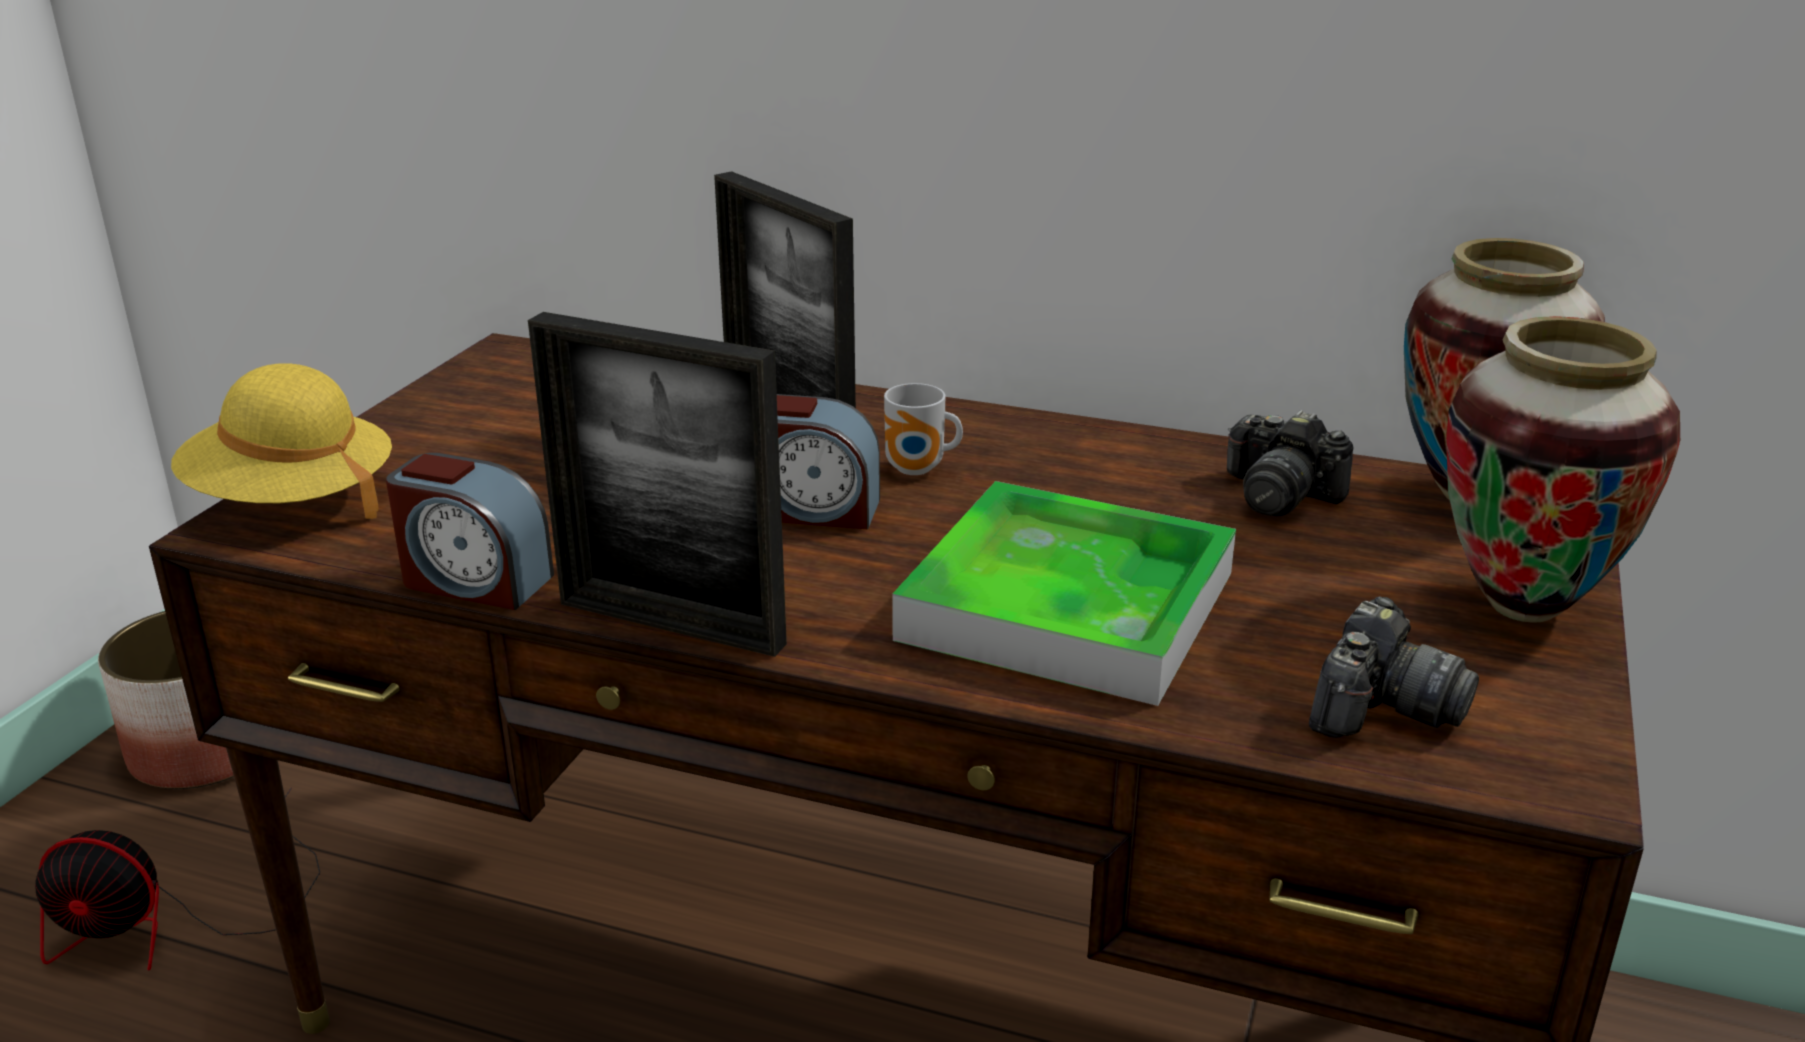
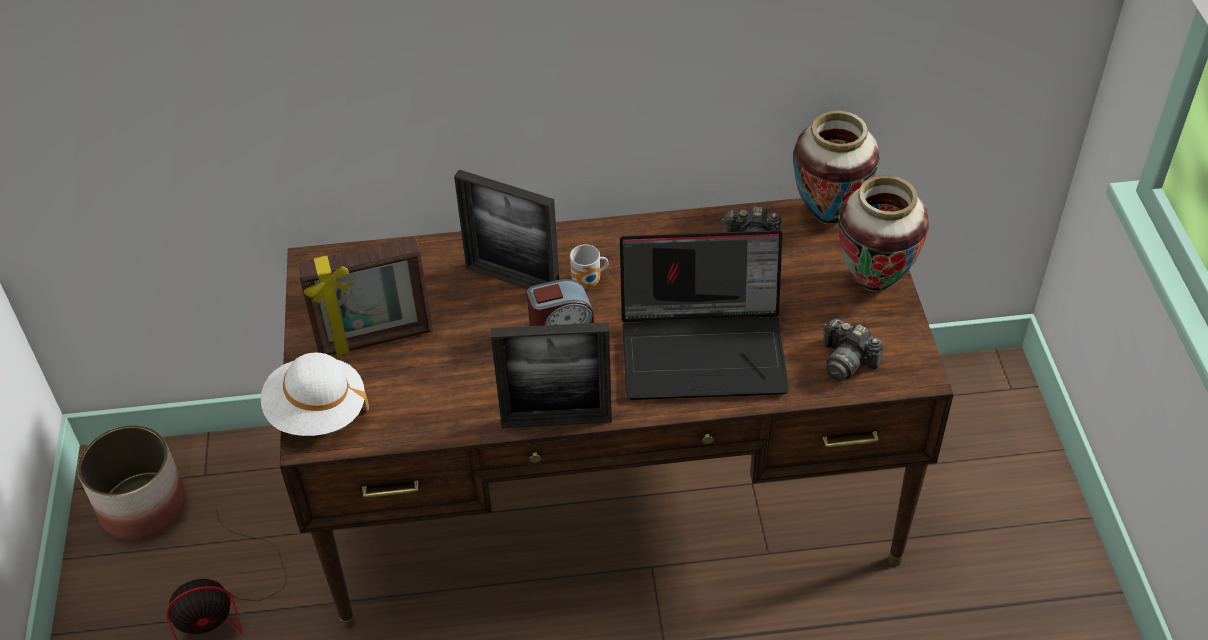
camera: 25 degrees left, 20 degrees up
(292, 500) = (317, 412): yellow hat -> white hat
(475, 581) = (452, 429): alarm clock -> none
(490, 447) = (375, 340): none -> picture frame
(1068, 606) = (705, 348): tray -> laptop
(1381, 709) = (846, 361): camera -> camera turned 120 degrees clockwise

